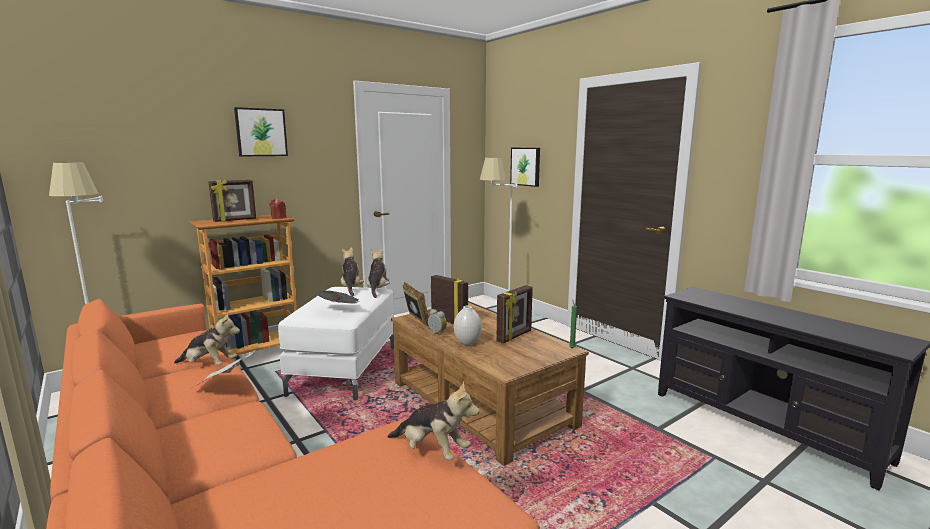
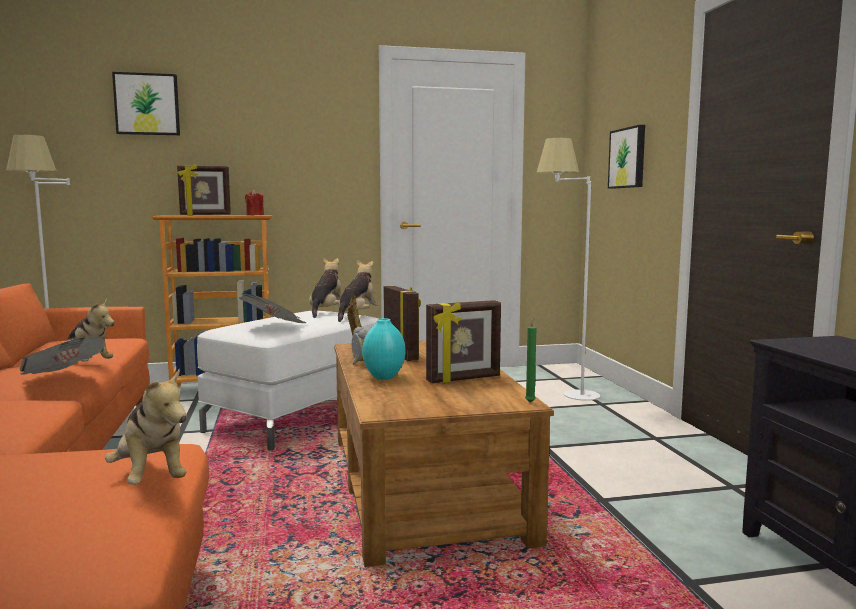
camera: 25 degrees right, 5 degrees down
(261, 132) = (253, 112): picture -> picture (147, 104)
(467, 343) = (384, 377): white vase -> turquoise vase

